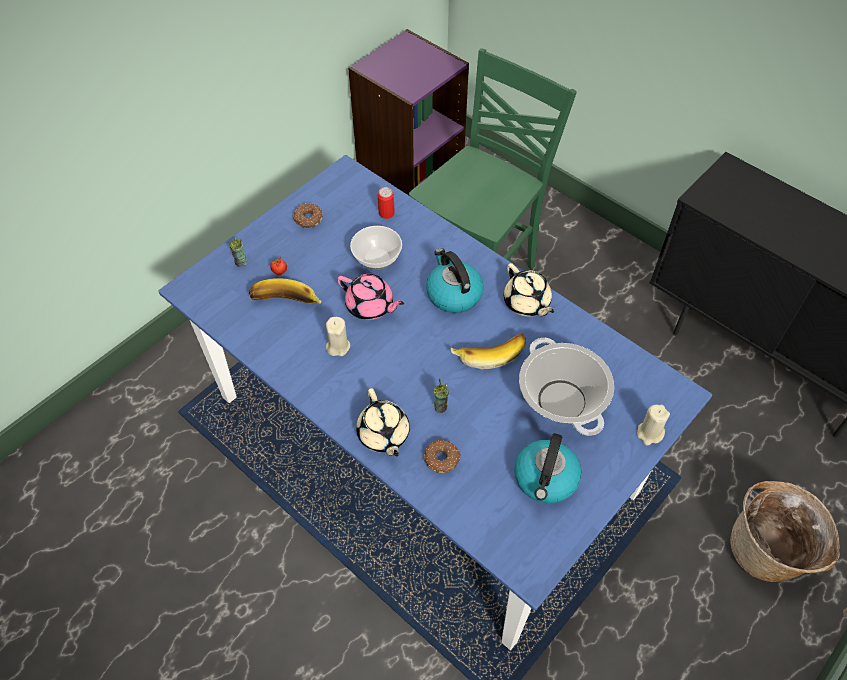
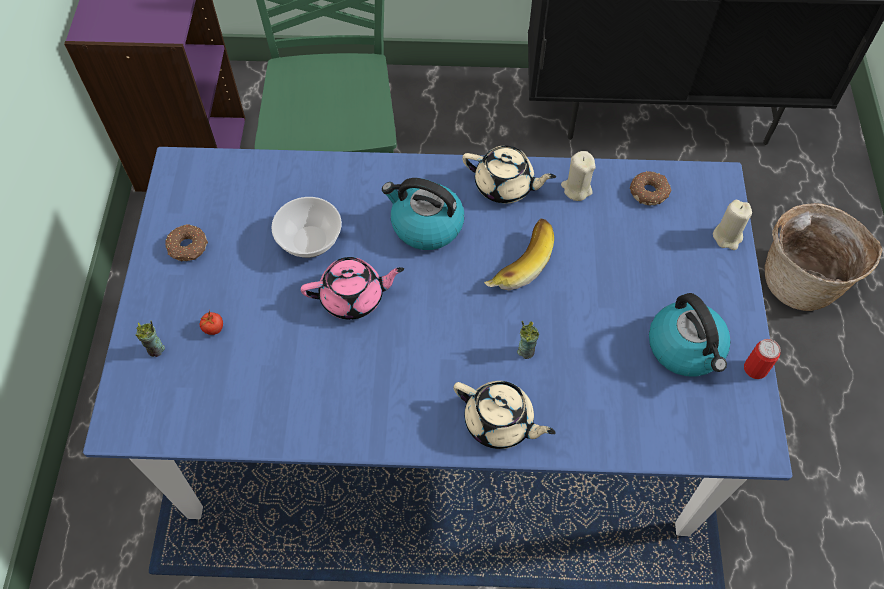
camera: 40 degrees left, 5 degrees up
(285, 304) = (257, 360): banana -> none
(338, 346) = (361, 365): beige candle -> beige candle (576, 189)
(386, 213) = (271, 184): can -> can (755, 368)
(442, 459) = (579, 402): donut -> donut (649, 192)
(561, 401) = (627, 262): cooking pot -> none

